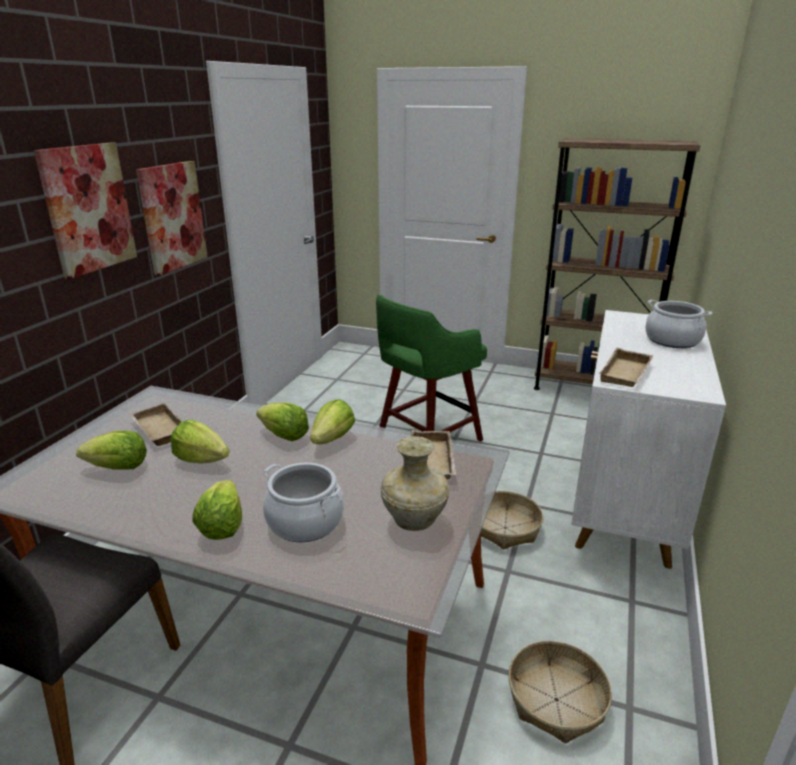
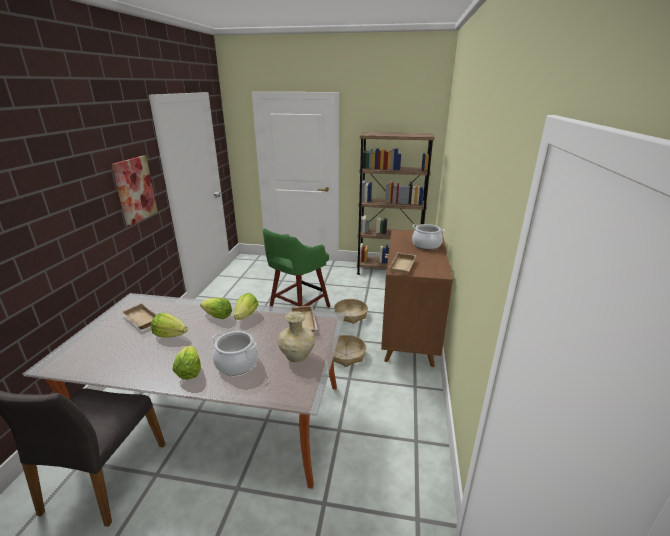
camera: 10 degrees left, 0 degrees up
(88, 209) = (84, 190): picture -> none
(118, 467) = (119, 345): lettuce -> none
(556, 700) = (379, 443): basket -> basket (350, 315)
(624, 506) = (409, 336): white cabinet -> brown cabinet

